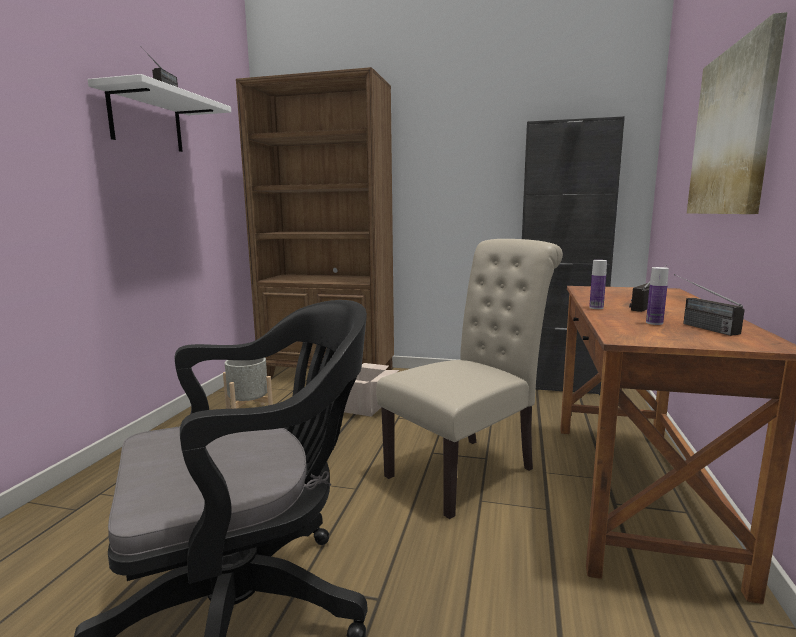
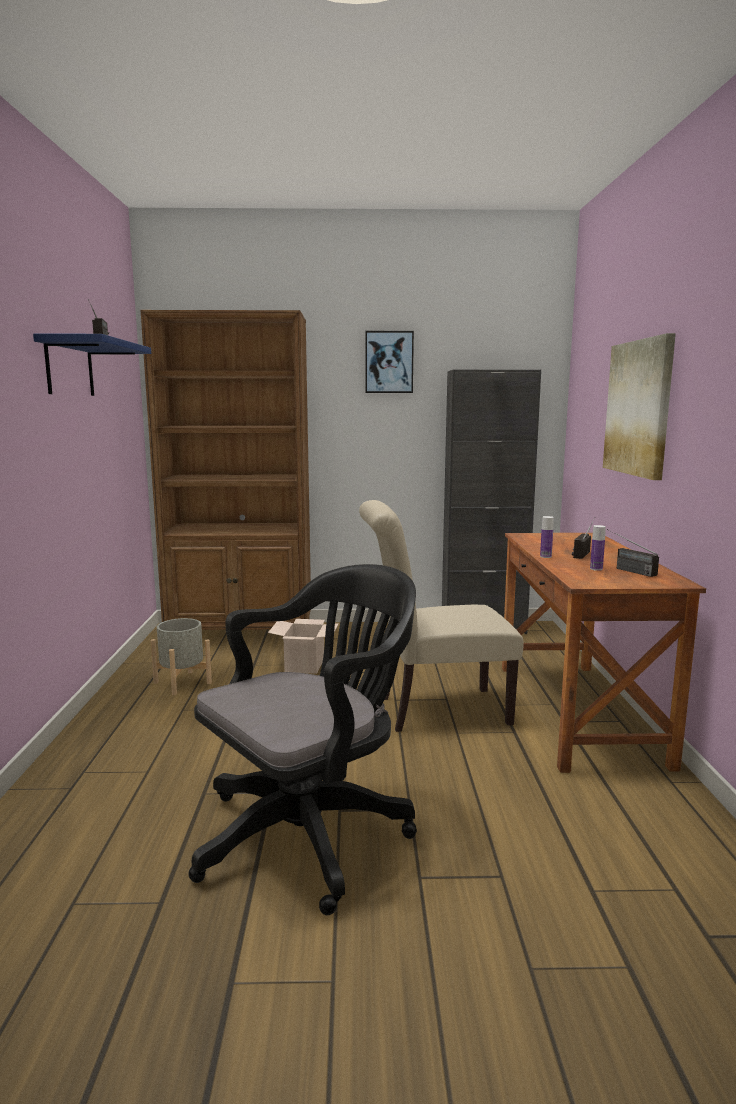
camera: 15 degrees left, 0 degrees up
(146, 121) = (69, 368): white shelf -> blue shelf
(468, 470) = (435, 710): beige chair -> beige chair turned 135 degrees counterclockwise
(469, 122) = (389, 362): none -> picture

